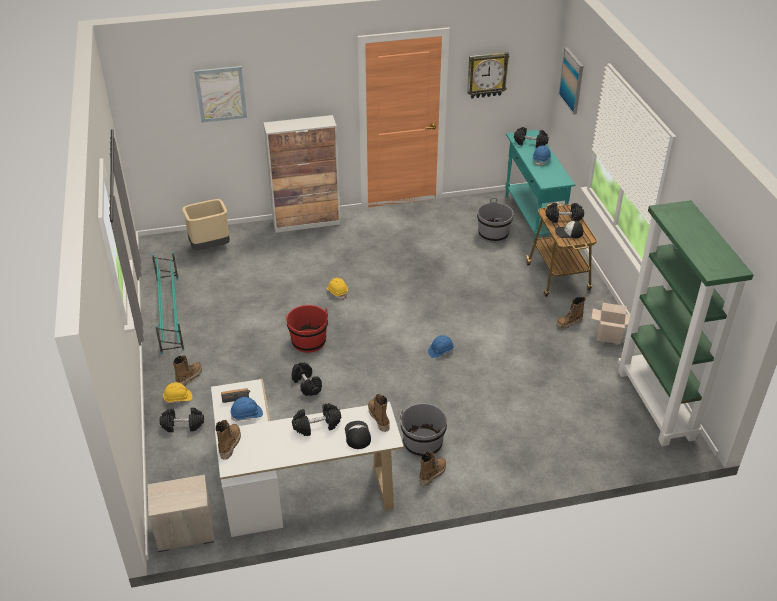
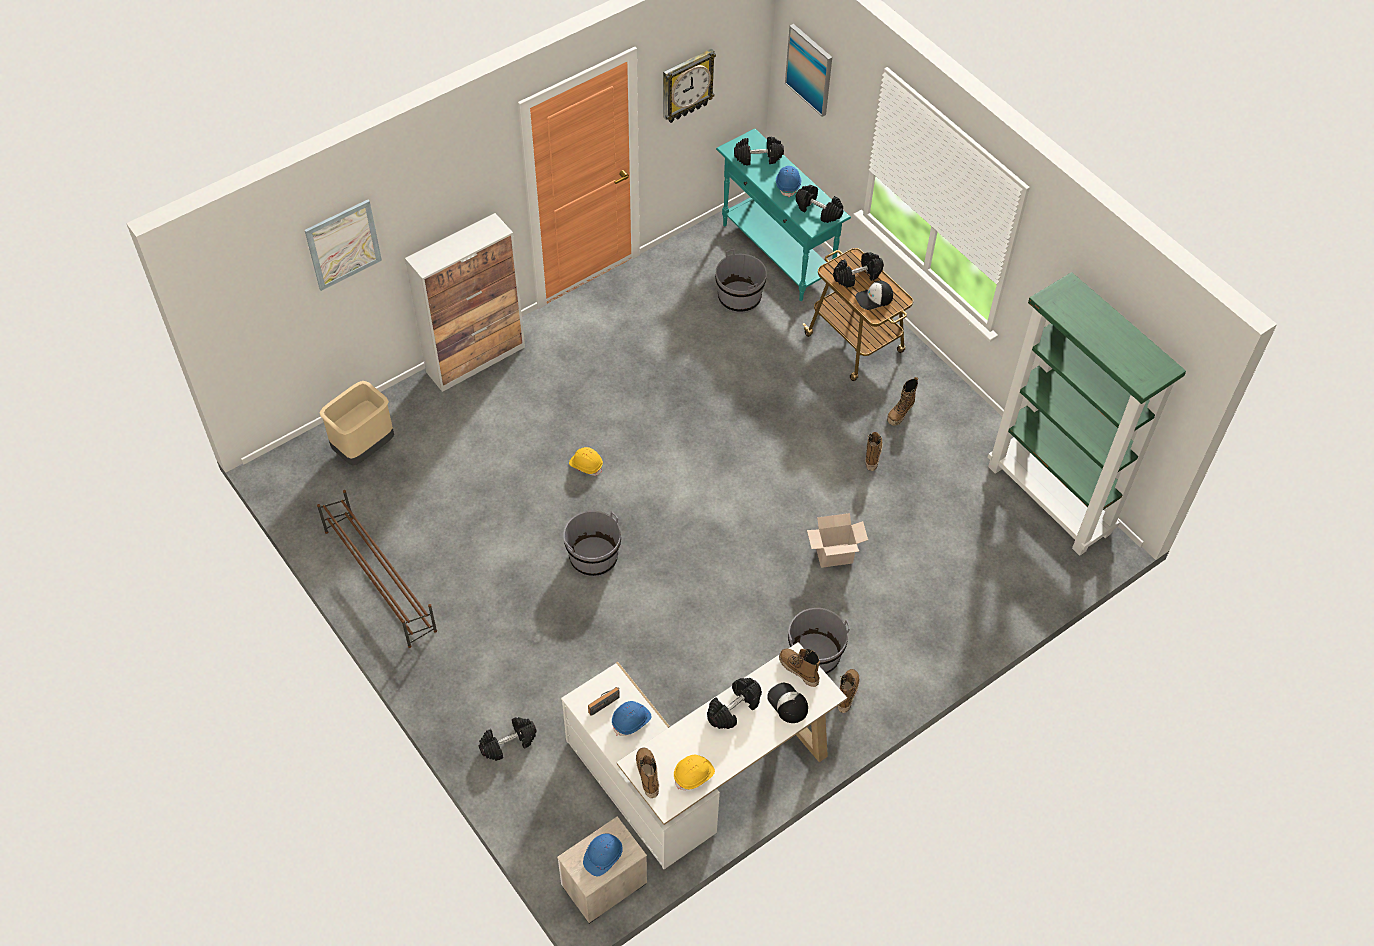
camera: 25 degrees left, 15 degrees up
(170, 313) = (380, 579): turquoise shoe rack -> brown shoe rack
(178, 398) = (477, 707): yellow hard hat -> yellow hard hat (694, 775)
(189, 377) = (471, 670): boot -> boot (872, 454)
(306, 385) = (629, 624): black dumbbell -> black dumbbell (818, 210)
(308, 341) = (593, 557): red bucket -> grey bucket
(440, 351) = (767, 512): blue hard hat -> blue hard hat (602, 856)
(608, 337) = (955, 418): cardboard box -> cardboard box (833, 556)

